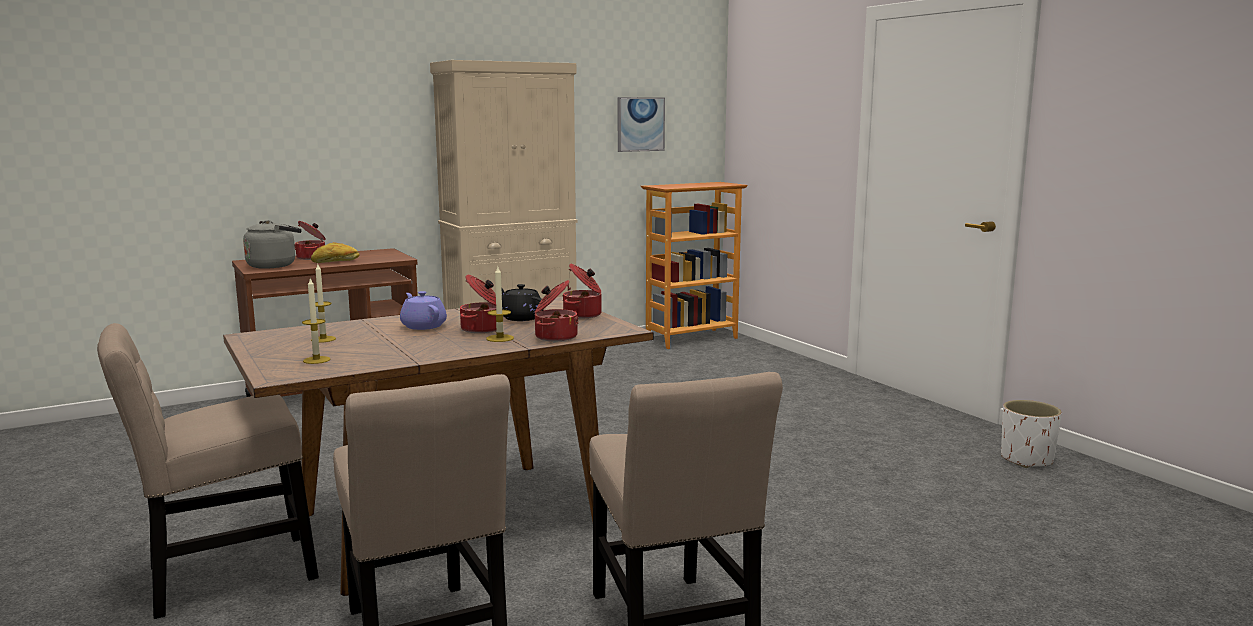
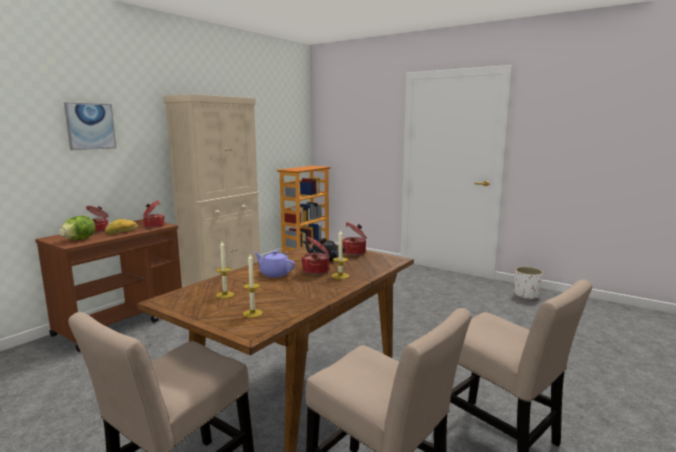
camera: 25 degrees left, 0 degrees up
(274, 265) = (79, 239): grey kettle -> lettuce
(555, 336) = (369, 270): cooking pot -> cooking pot (153, 226)
(640, 124) = (273, 134): picture -> picture (90, 126)

